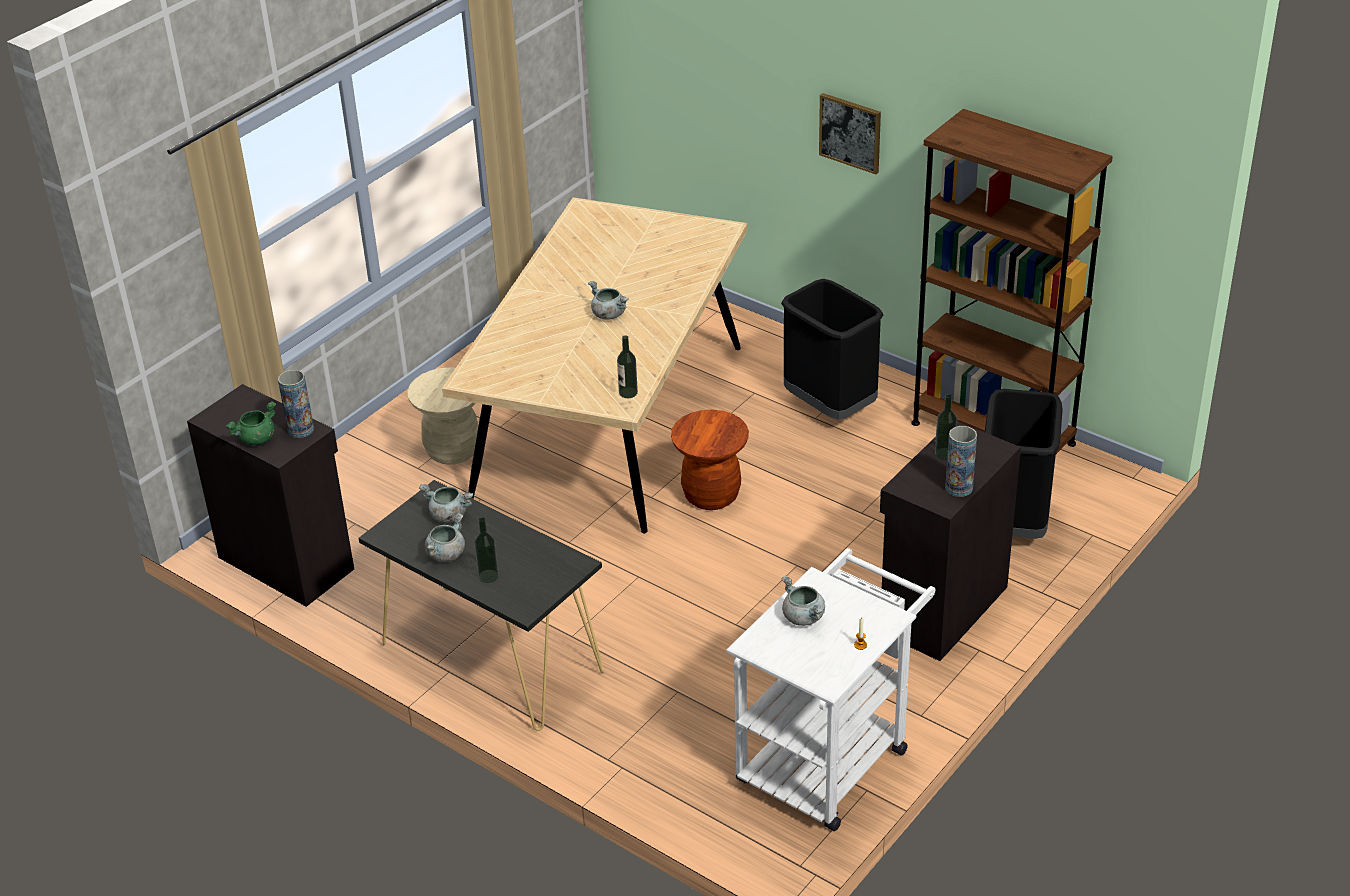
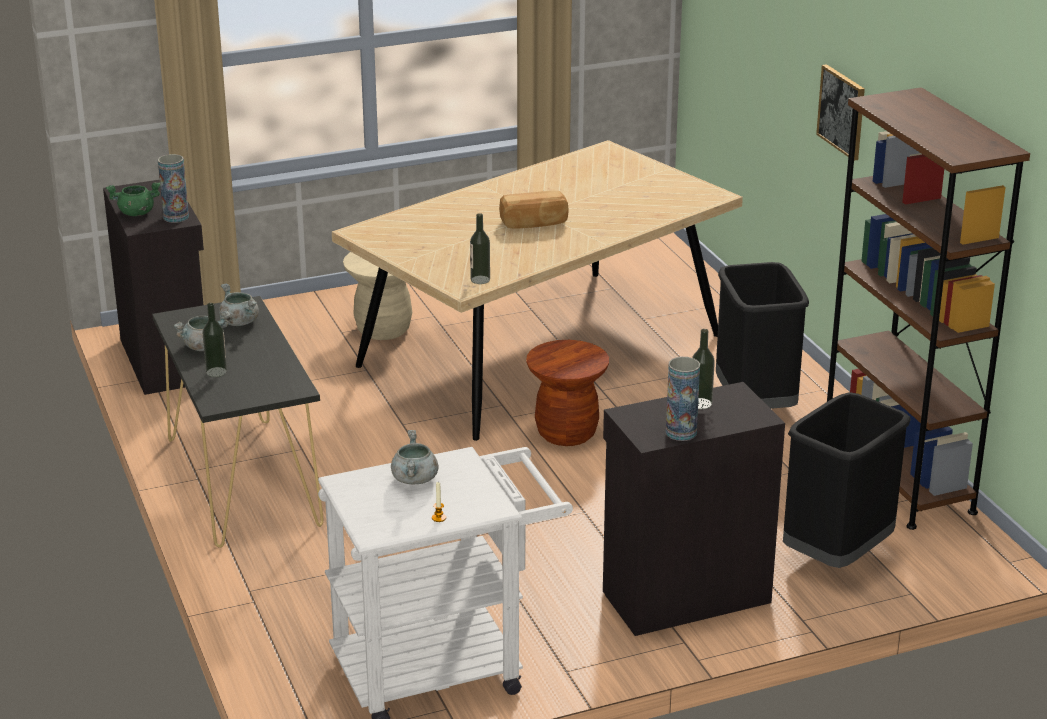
camera: 30 degrees right, 10 degrees down
(608, 314) = (534, 223): grey cooking pot -> bread

